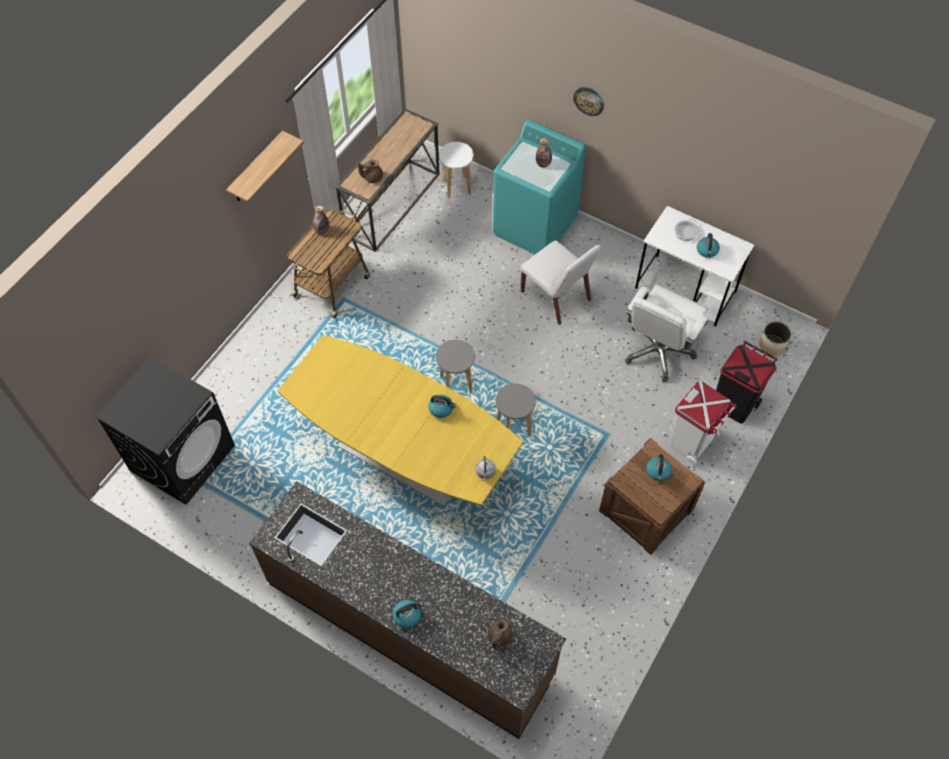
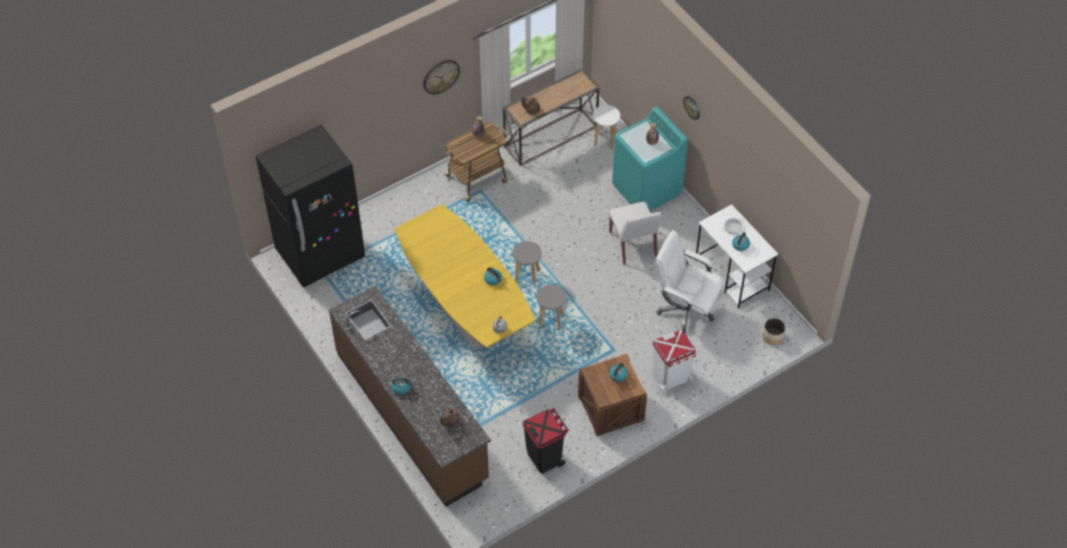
camera: 25 degrees right, 5 degrees down
(182, 457) = (320, 254): black washing machine -> black fridge
(257, 168) = (441, 76): shelf -> wall clock
(658, 351) = (685, 309): white office chair -> white office chair turned 60 degrees clockwise
(733, 404) = (717, 365): black trash can -> black trash can (544, 457)

